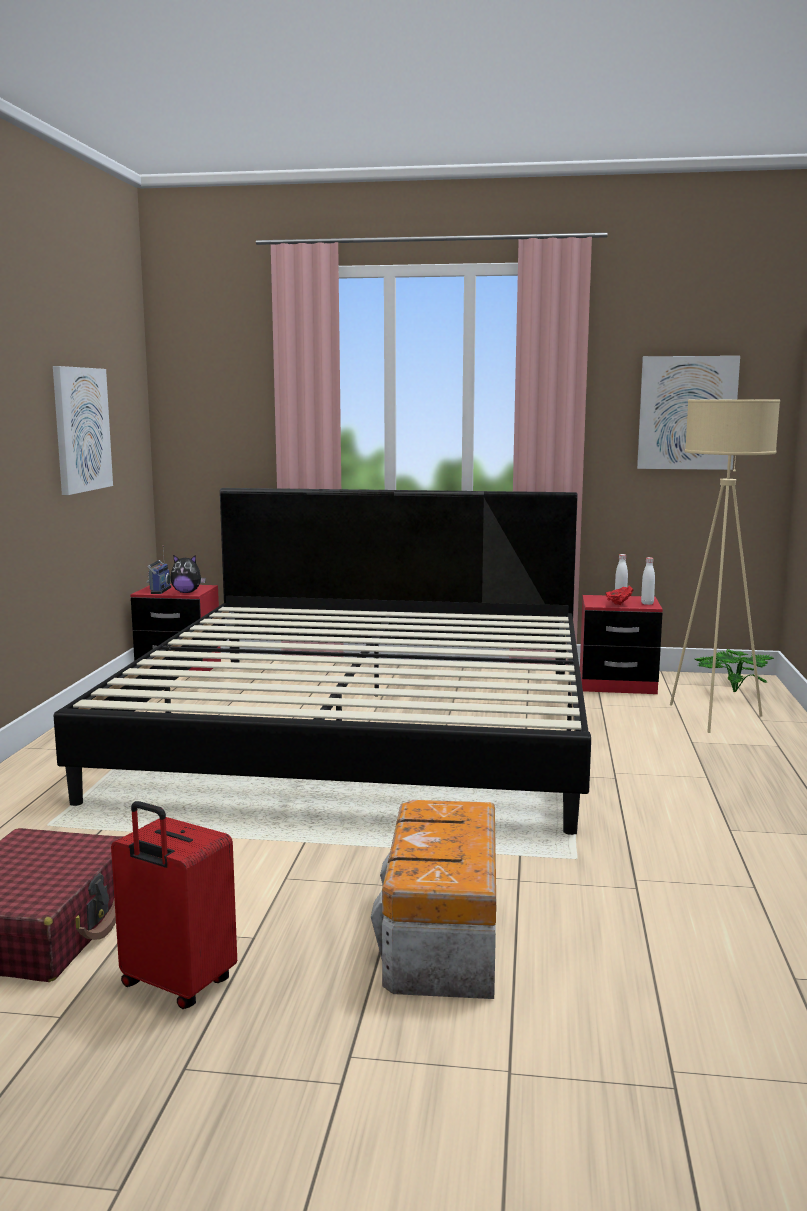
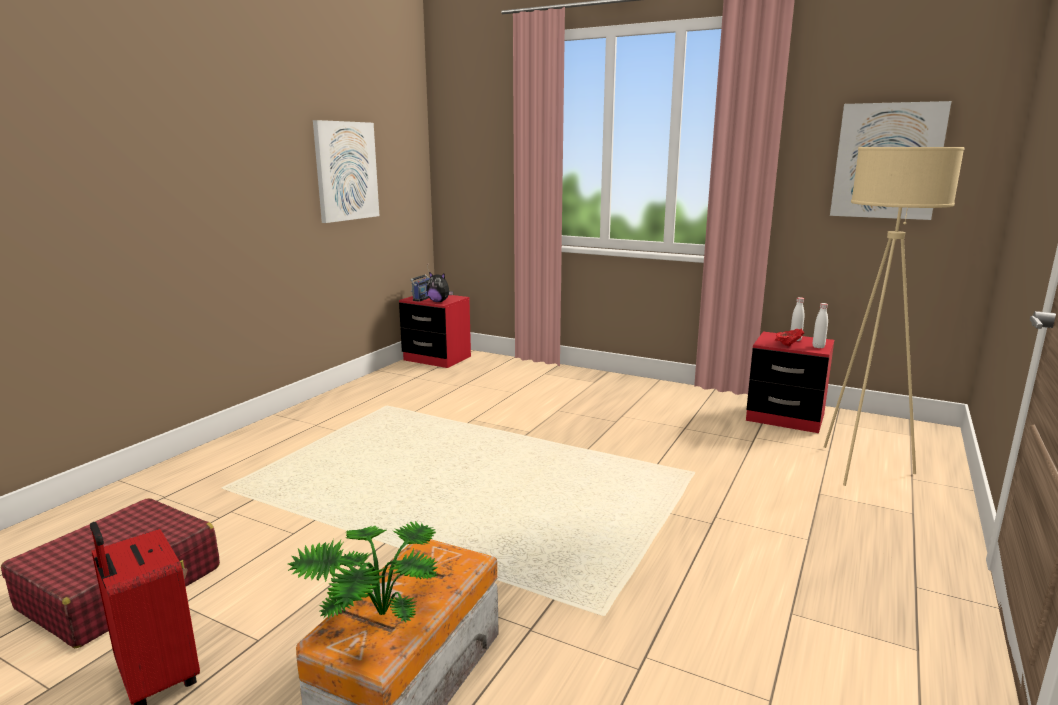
camera: 20 degrees right, 5 degrees up
(364, 728) = (527, 432): bed -> none
(731, 693) = (898, 442): potted plant -> potted plant (372, 617)

